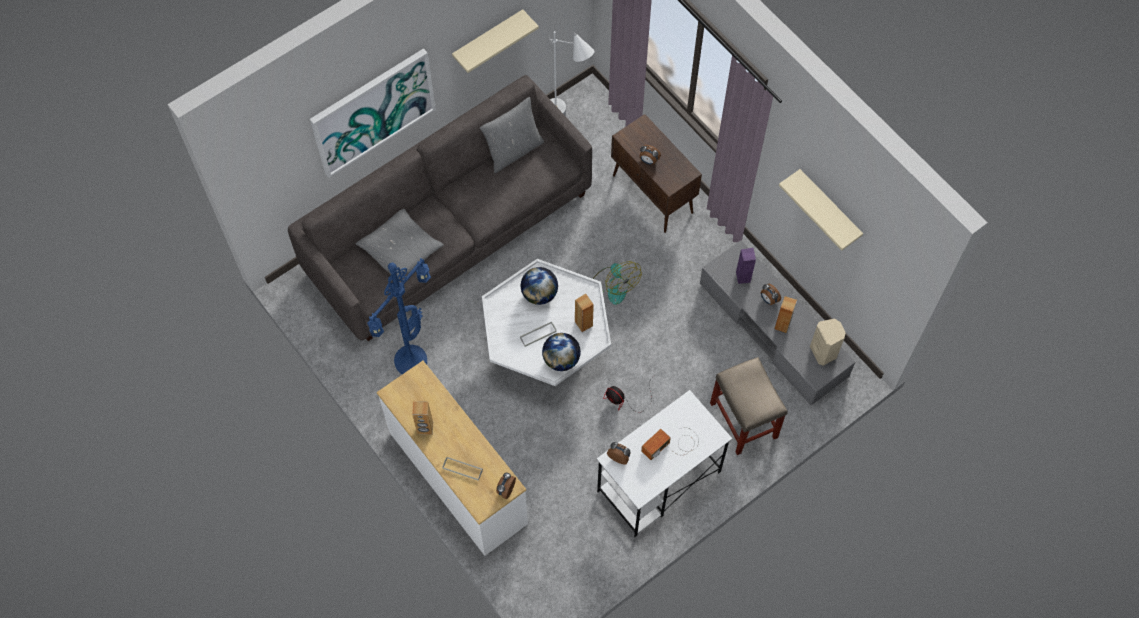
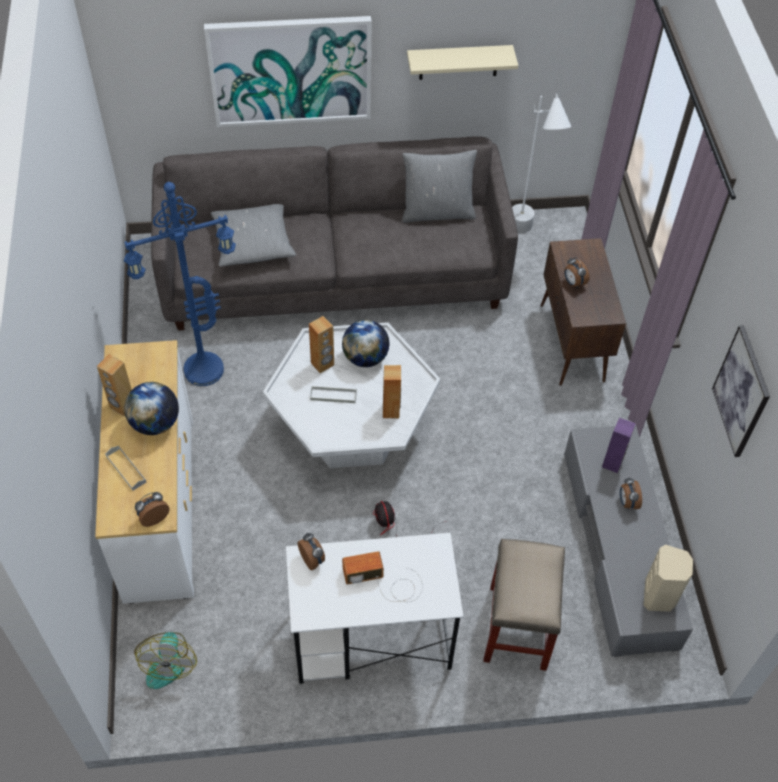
camera: 30 degrees right, 10 degrees down
(561, 359) = (339, 433): globe -> globe (155, 423)
(613, 285) = (467, 407): fan -> fan (167, 660)
(782, 325) = (626, 538): brown speaker -> brown speaker (322, 364)
(829, 208) = (741, 392): beige shelf -> picture

